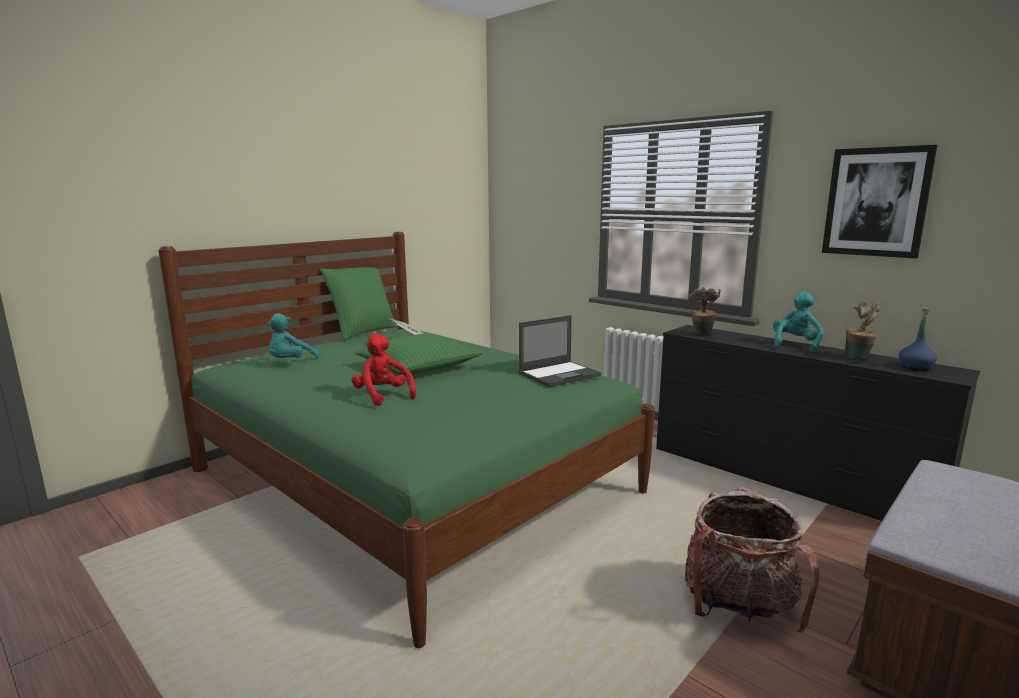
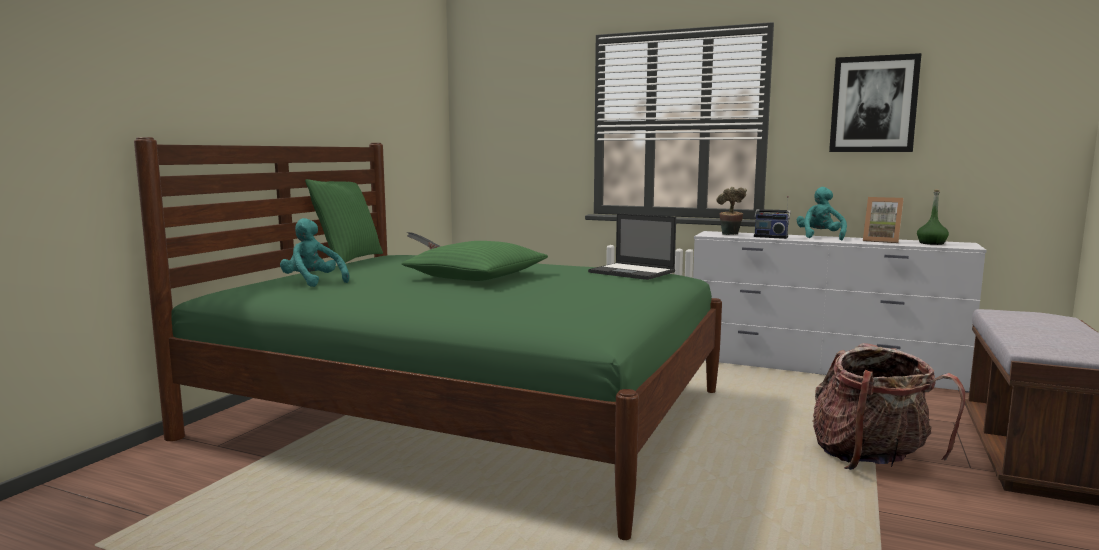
camera: 20 degrees left, 5 degrees down
(291, 362) = (313, 282): turquoise plush toy -> turquoise plush toy turned 120 degrees clockwise
(383, 396) = (481, 297): red plush toy -> none
(560, 374) = (632, 272): laptop -> laptop turned 90 degrees clockwise
(741, 340) = (771, 237): none -> radio
(786, 480) = (821, 368): black dresser -> white dresser
(858, 357) = (881, 241): potted plant -> picture frame
(915, 367) = (931, 243): blue bottle -> green bottle

